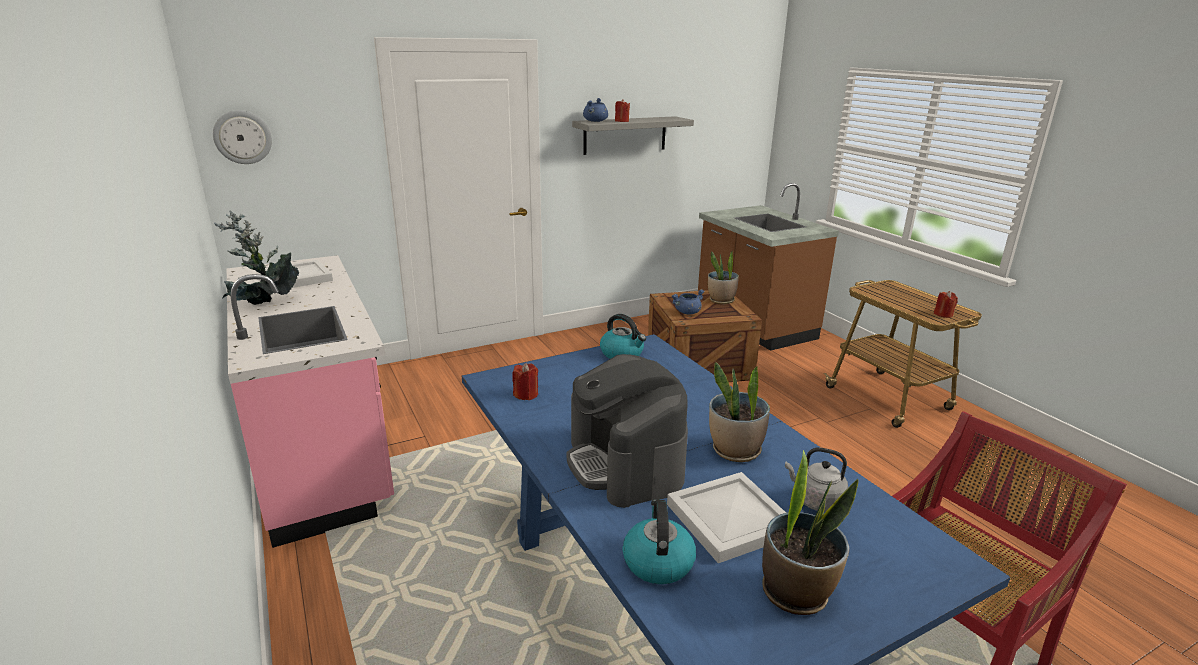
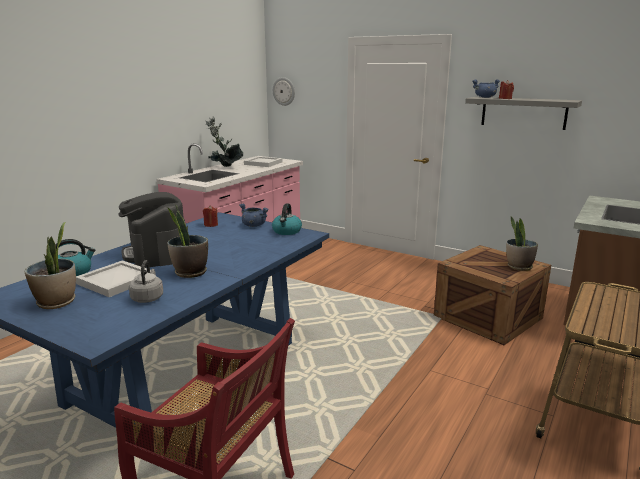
camera: 60 degrees right, 5 degrees down
(625, 463) = (156, 253): coffee machine -> coffee machine turned 60 degrees counterclockwise
(687, 312) = (469, 261): blue cooking pot -> blue cooking pot (253, 225)
(943, 314) = (611, 330): red candle -> none

